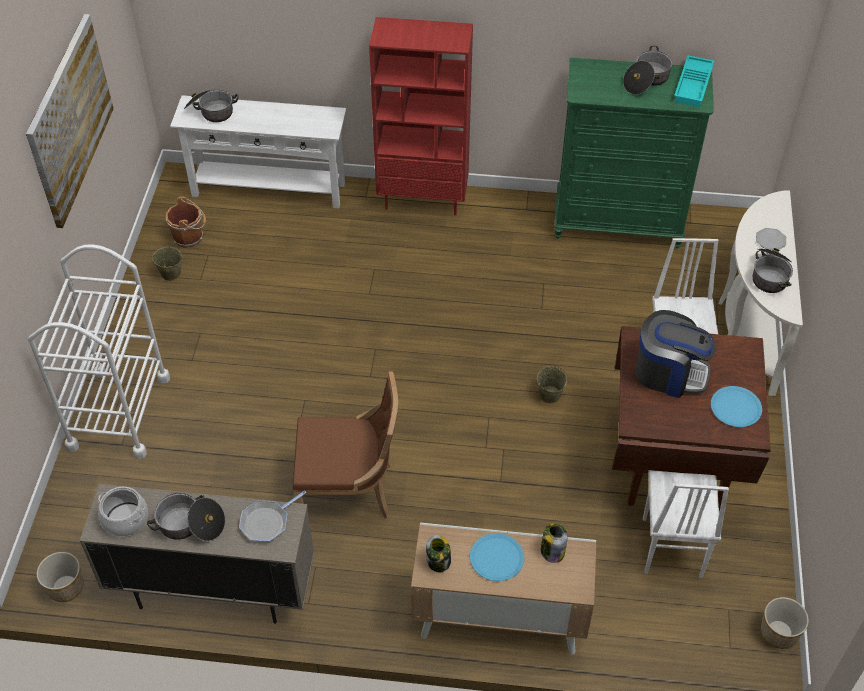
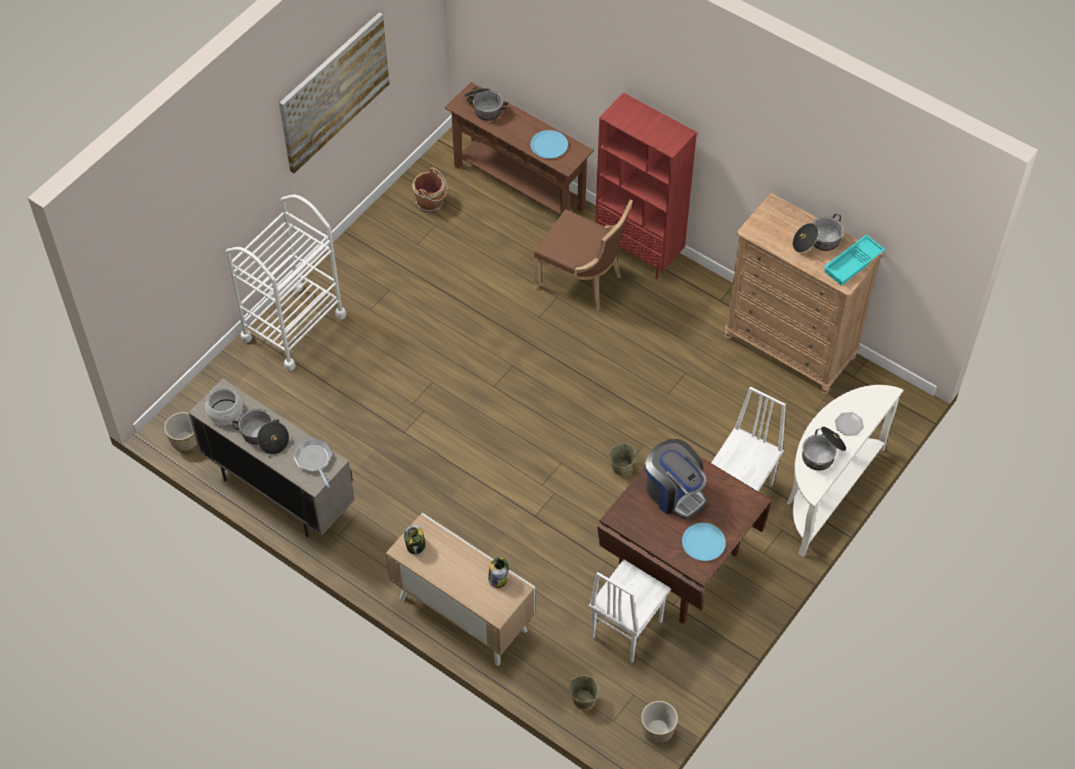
camera: 30 degrees right, 5 degrees up
(170, 273) = (397, 228): beige bucket -> beige bucket (583, 699)
(267, 522) = (314, 460): frying pan -> frying pan turned 75 degrees clockwise
(269, 189) = (519, 186): white console table -> brown console table
(349, 491) = (419, 468): brown chair -> brown chair (582, 281)
(496, 558) = (456, 563): blue plate -> blue plate (549, 145)
(618, 222) = (790, 347): green dresser -> brown dresser

